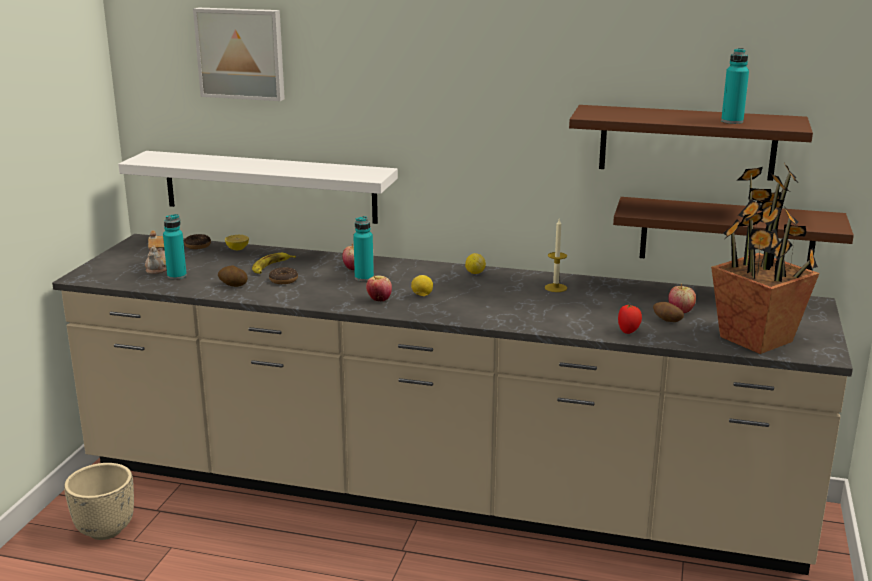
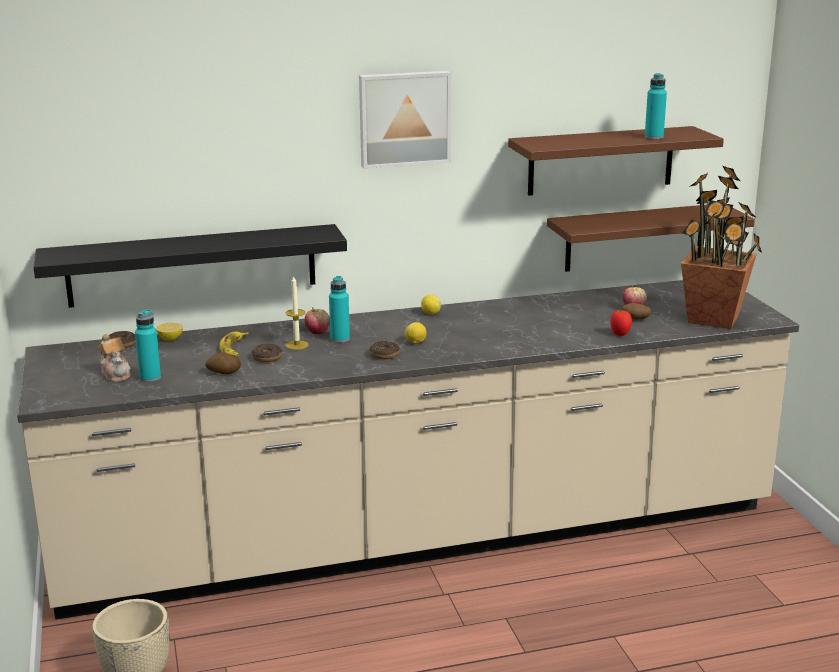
camera: 30 degrees left, 0 degrees up
(241, 53) = (156, 125): picture -> picture (404, 118)
(269, 186) = (192, 265): white shelf -> black shelf
(379, 300) = (384, 355): apple -> donut
(555, 288) = (515, 312): candle -> candle (297, 345)

